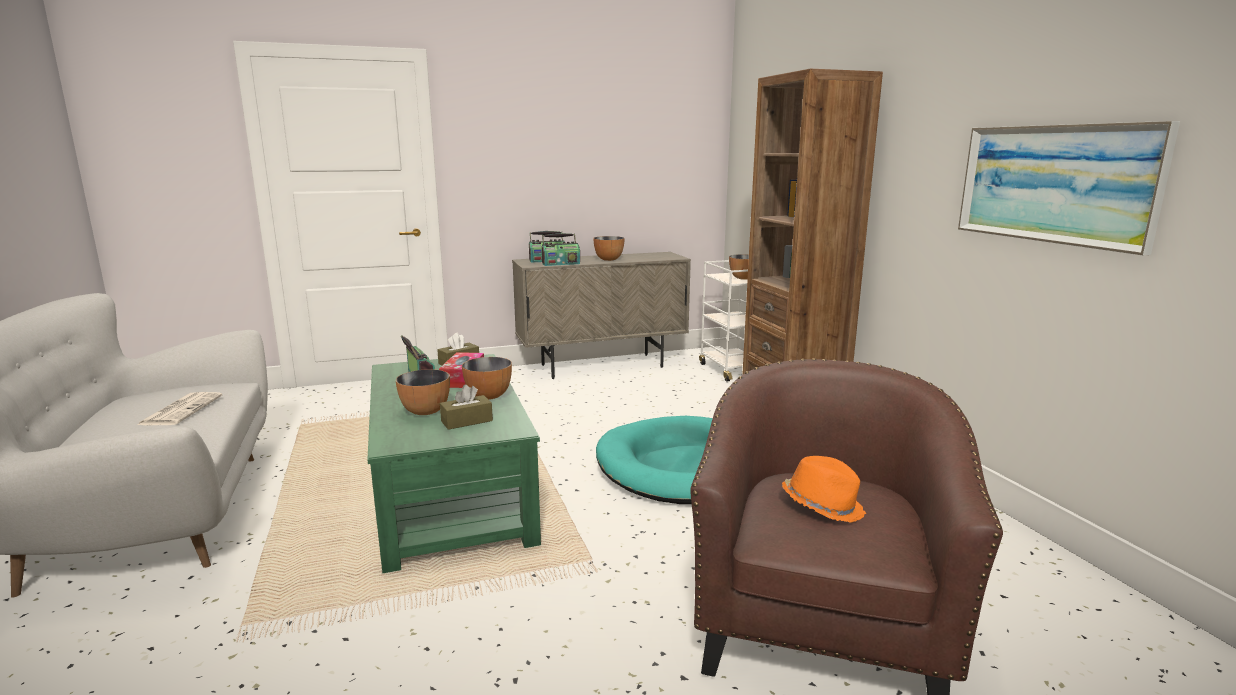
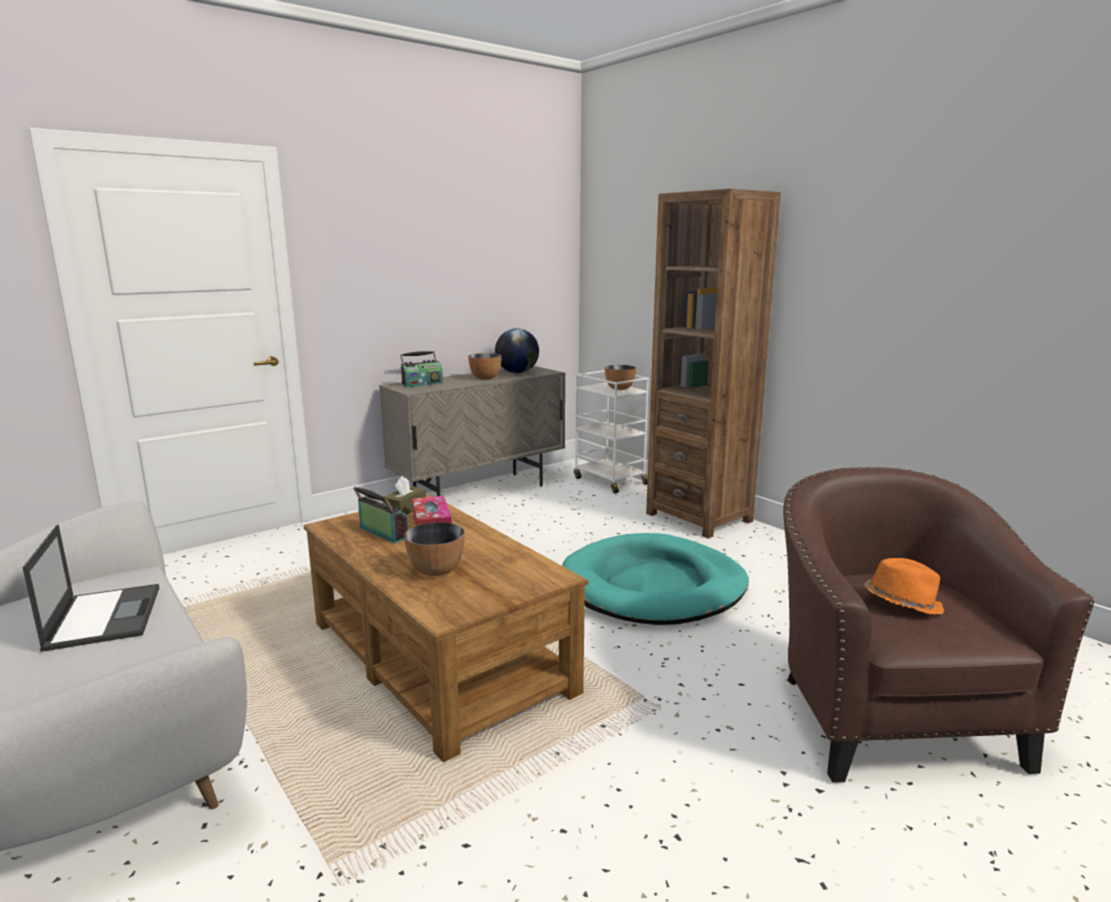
camera: 20 degrees left, 0 degrees up
(181, 410) = (104, 616): newspaper -> laptop
(452, 492) = (439, 655): green coffee table -> brown coffee table
(467, 421) = (495, 574): brown tissue box -> none
(488, 396) = (484, 543): bowl -> none
(561, 264) = (442, 387): radio -> none
(645, 256) = (517, 373): none -> globe
(1054, 183) = (970, 297): picture -> none

